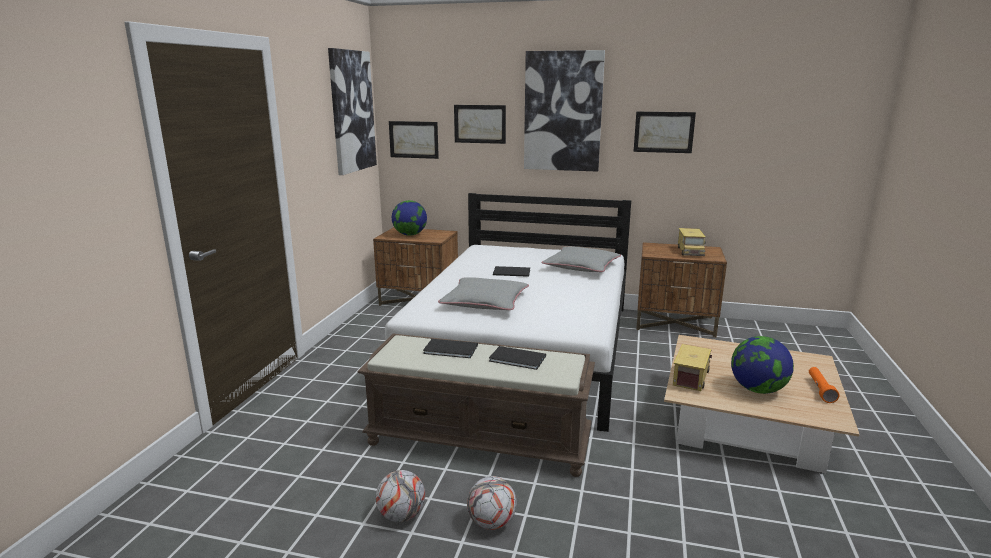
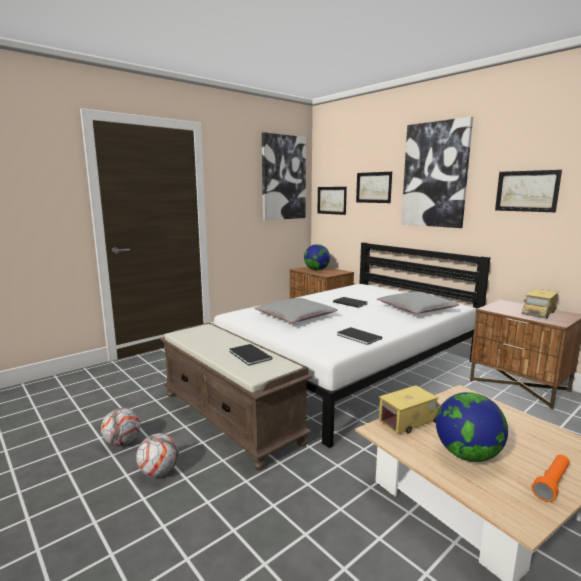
camera: 35 degrees right, 5 degrees down
(451, 350) = (221, 339): black book -> black book (359, 337)

